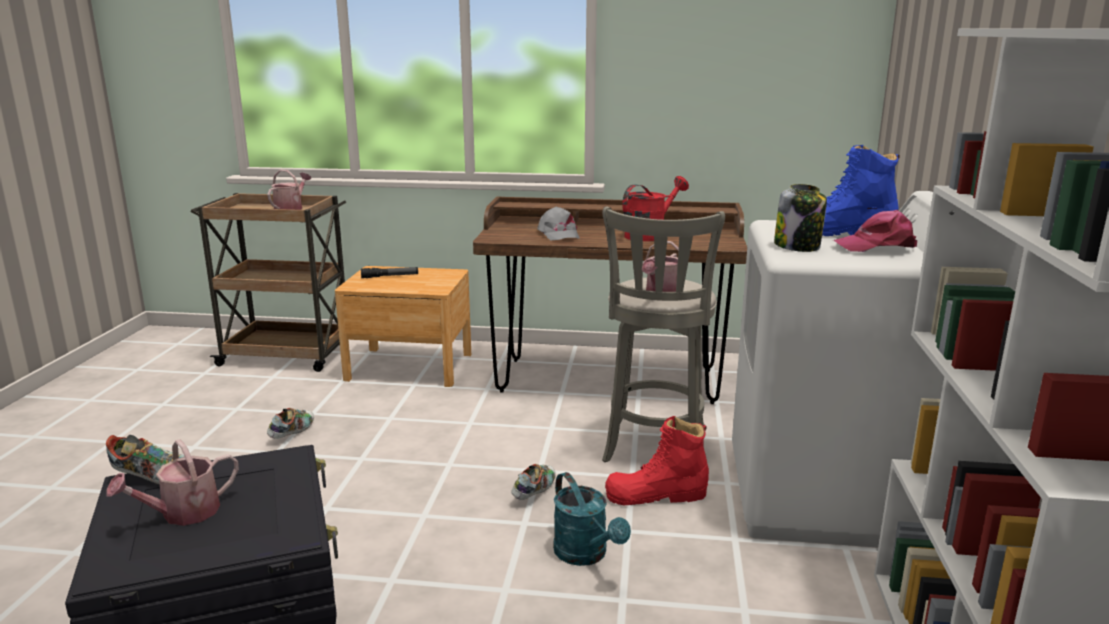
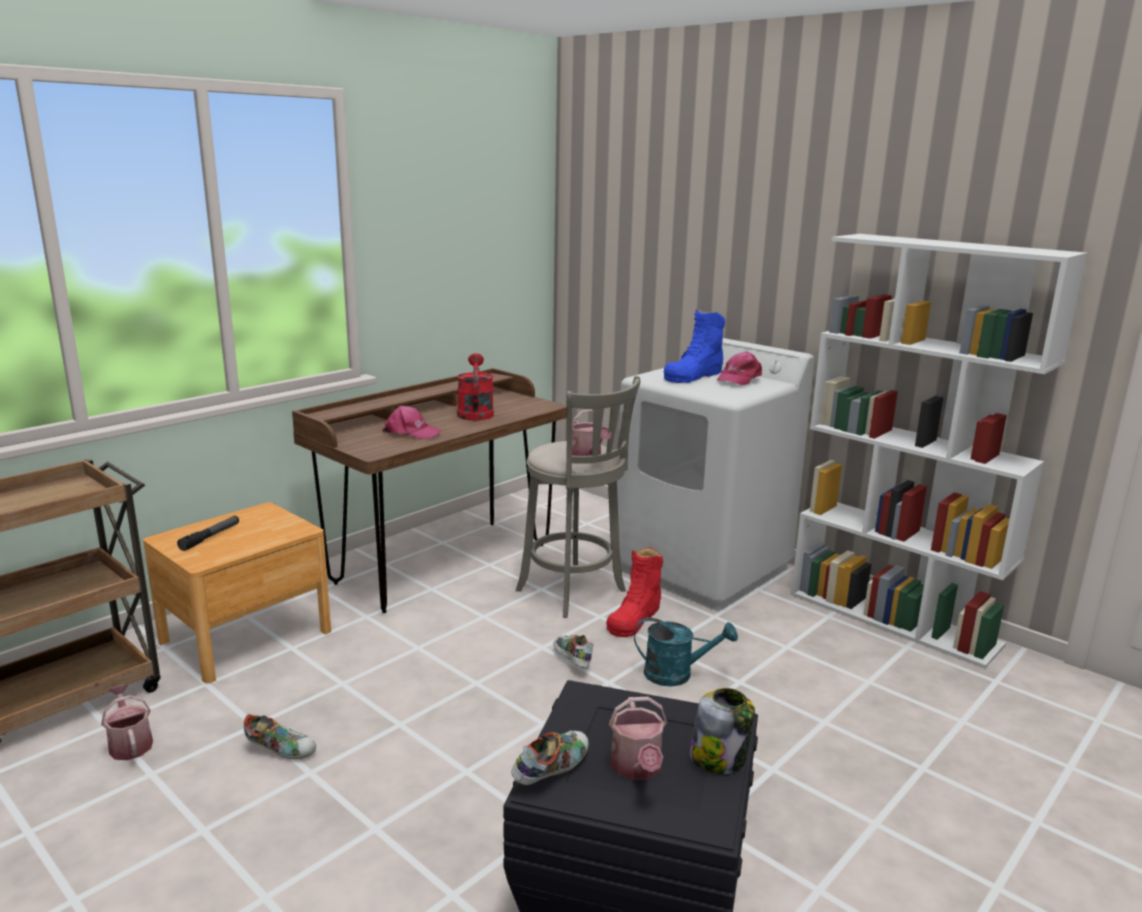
camera: 55 degrees left, 0 degrees up
(291, 208) = (45, 492): watering can -> watering can (130, 743)
(292, 433) = (281, 750): shoe -> shoe turned 135 degrees clockwise
(558, 234) = (411, 432): grey cap -> pink cap
(798, 246) = (709, 390): jar -> jar (719, 758)

